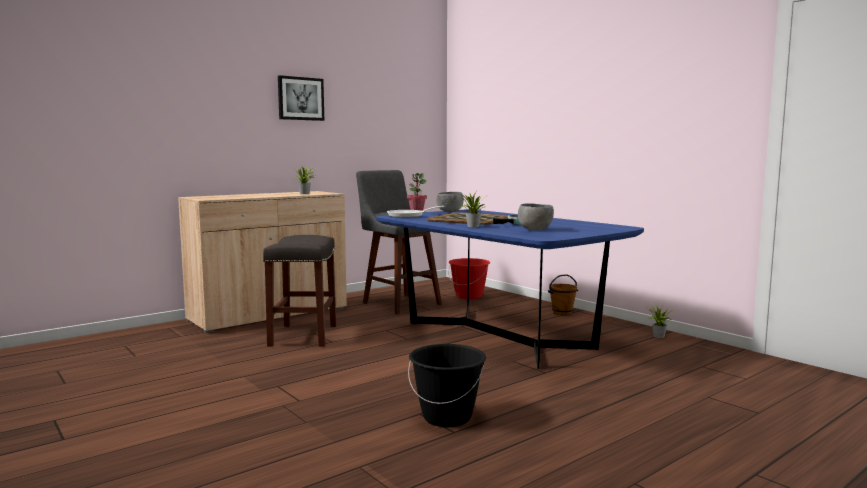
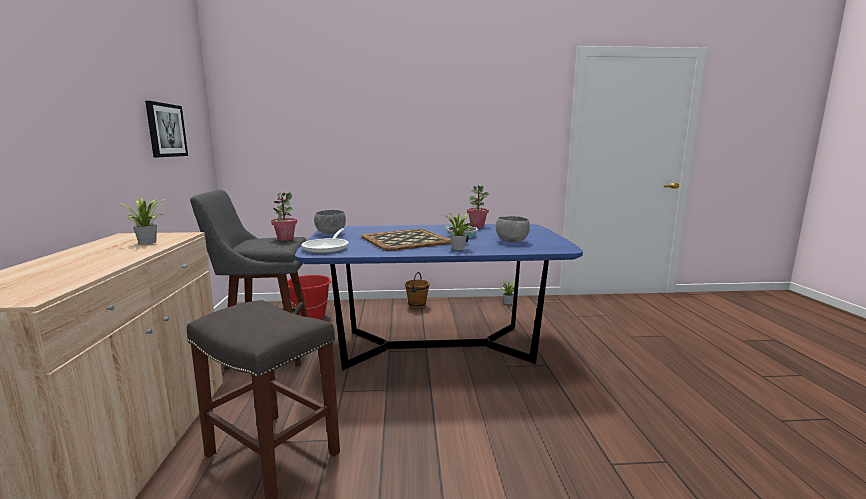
camera: 55 degrees left, 5 degrees up
(300, 98) = (69, 80): picture -> picture (165, 130)
(447, 417) = (627, 451): black bucket -> none
(575, 222) = (477, 226): none -> potted plant

